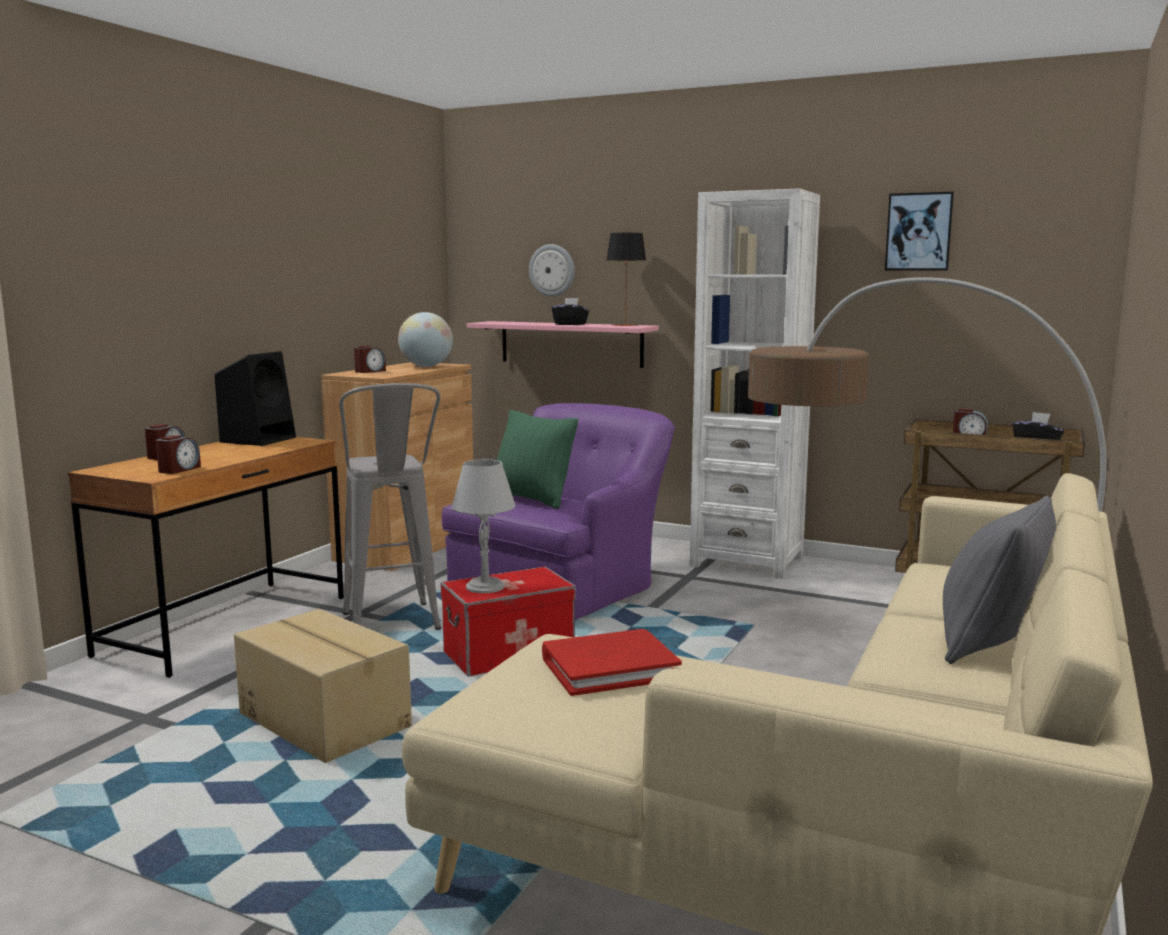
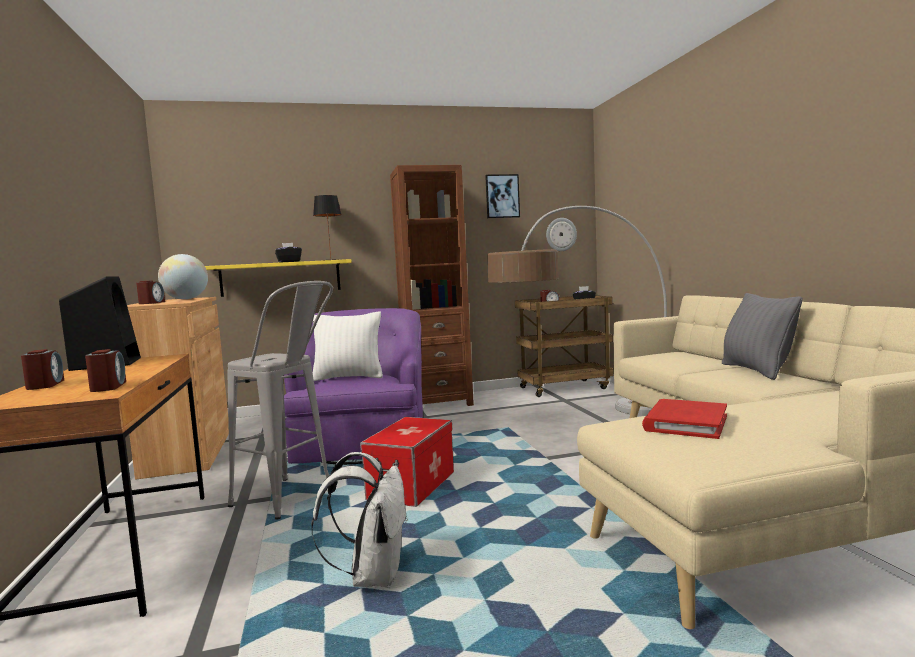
camera: 40 degrees left, 5 degrees down
(326, 719) = (373, 575): cardboard box -> white backpack
(485, 586) = (399, 435): grey table lamp -> none
(532, 499) = (349, 377): green pillow -> white pillow
(552, 270) = (260, 225): wall clock -> wall clock (561, 234)
(571, 343) = (281, 278): pink shelf -> yellow shelf
(747, 561) = (438, 402): white bookcase -> brown bookcase

